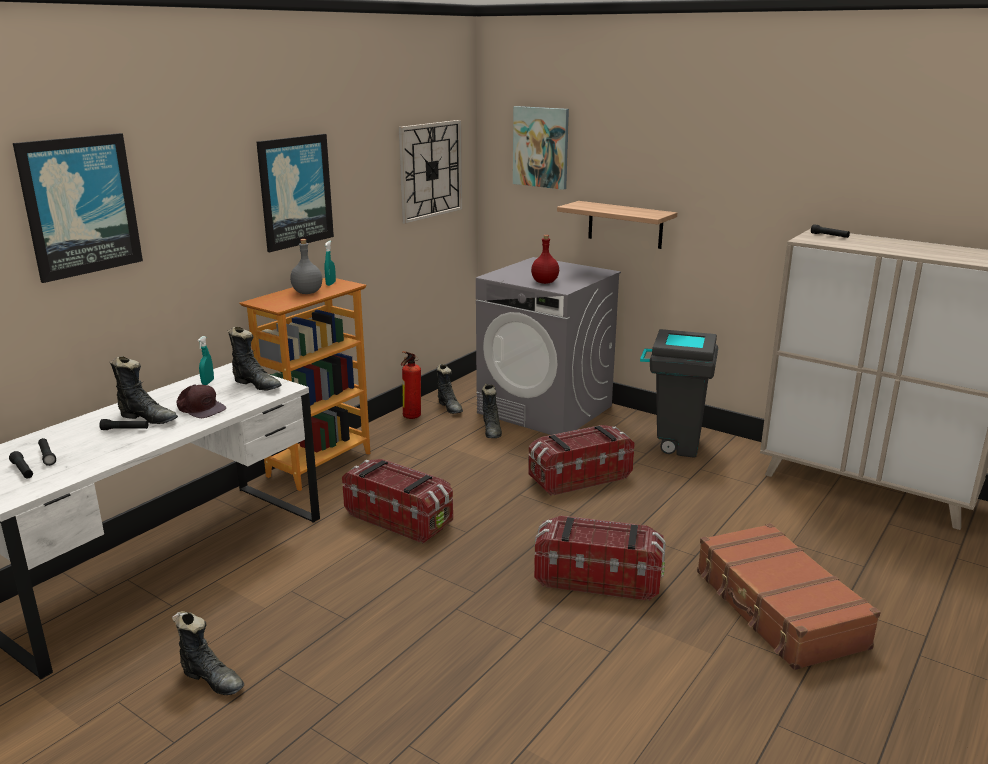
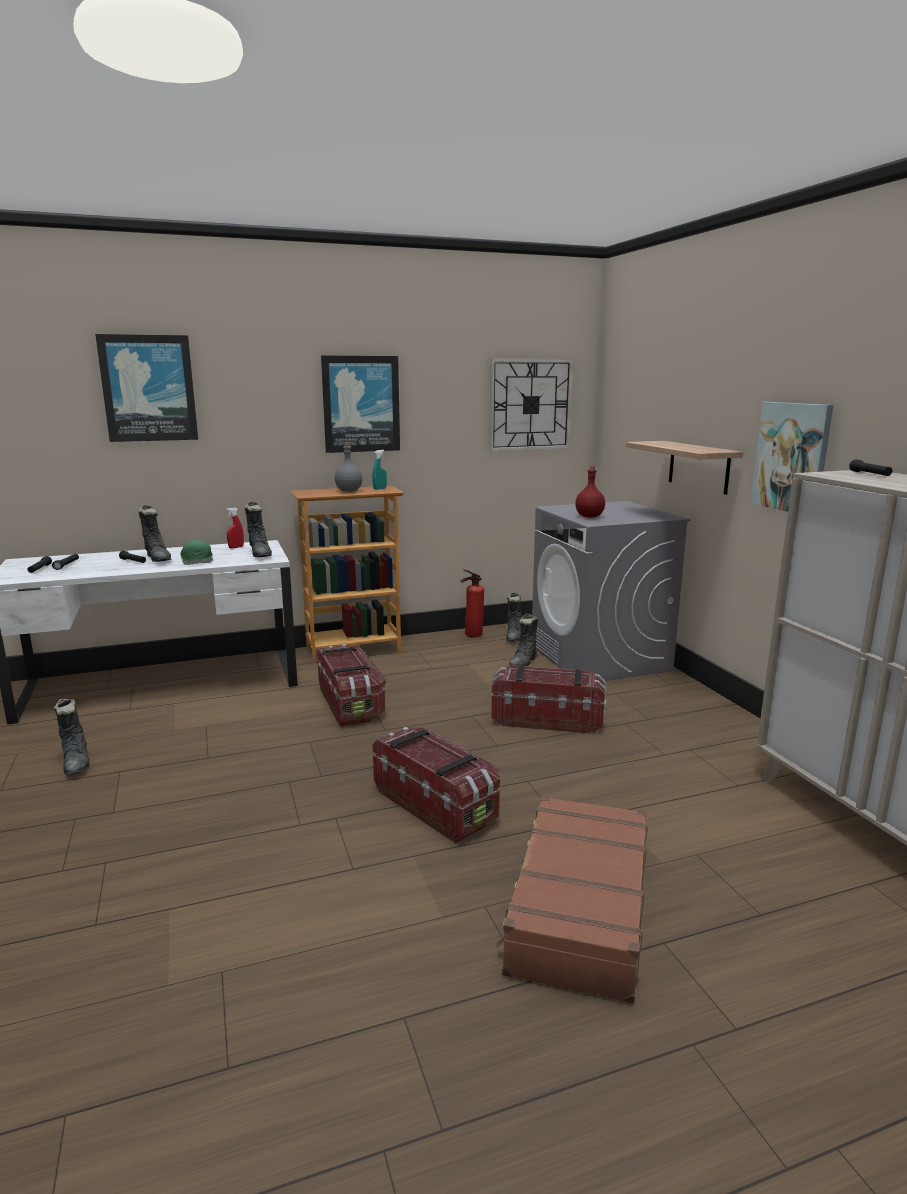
camera: 35 degrees right, 5 degrees down
(200, 408) = (197, 559): brown cap -> green cap
(208, 382) = (236, 547): turquoise spray bottle -> red spray bottle
(541, 147) = (640, 385): picture -> picture (792, 457)
(673, 445) = (690, 720): grey trash can -> none

